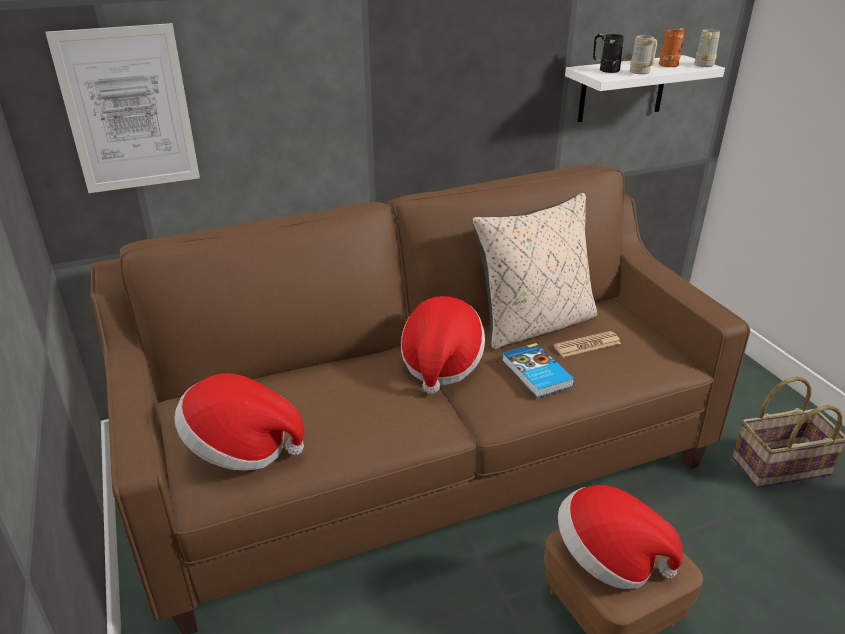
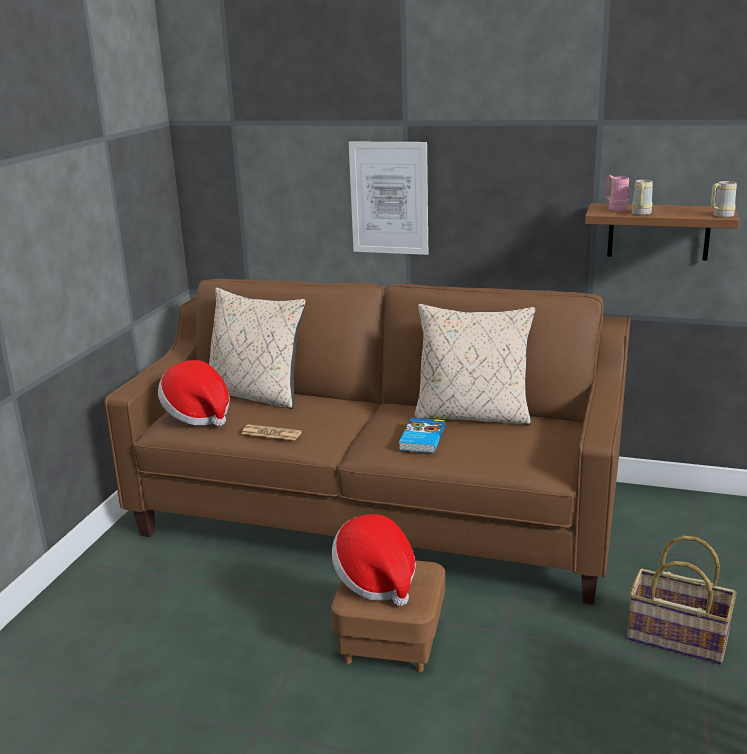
camera: 40 degrees right, 10 degrees down
(128, 110) = (241, 193): picture -> picture (389, 198)
(273, 386) = (256, 395): none -> beige pillow
(441, 364) = (371, 416): hat -> none
(587, 345) = (489, 436): newspaper -> newspaper (271, 433)
(605, 70) = (615, 208): black mug -> pink mug
(622, 89) = (658, 231): white shelf -> brown shelf
(670, 64) = (691, 211): orange mug -> none

